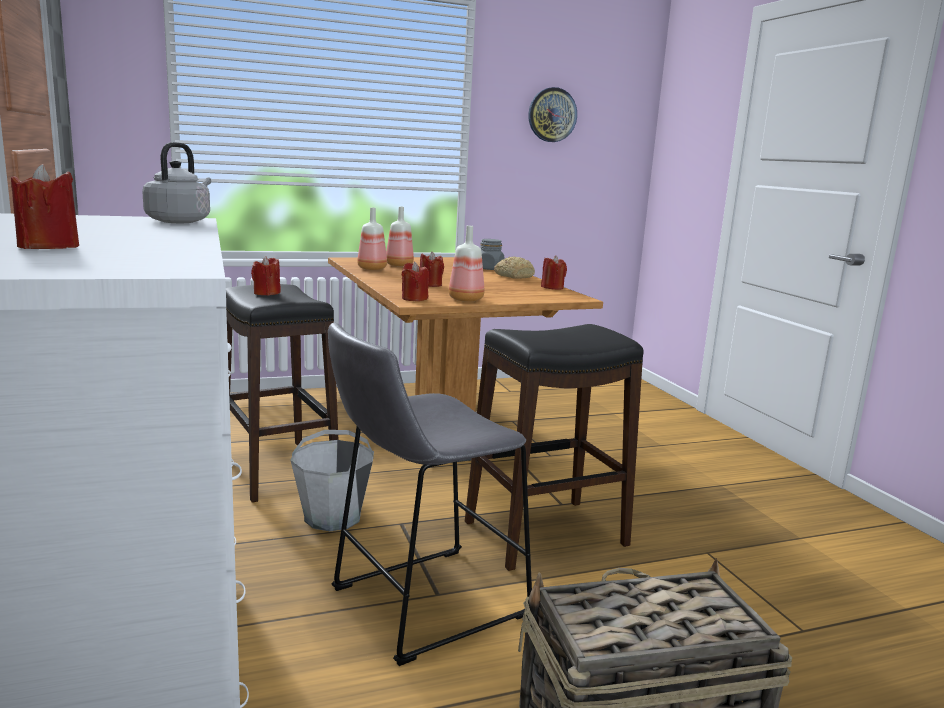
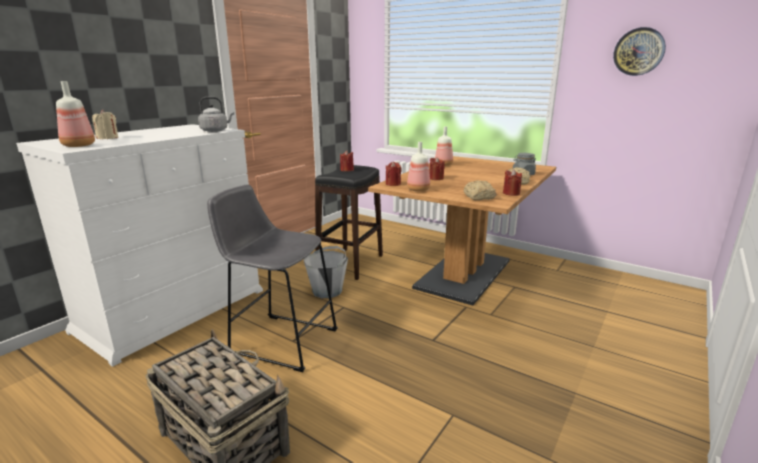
camera: 55 degrees right, 5 degrees up
(48, 247) = (107, 138): red candle -> beige candle
(399, 265) = (469, 165): bottle -> bottle (77, 146)
(545, 296) = (478, 197): none -> bread
(545, 534) = (389, 347): black stool -> none

